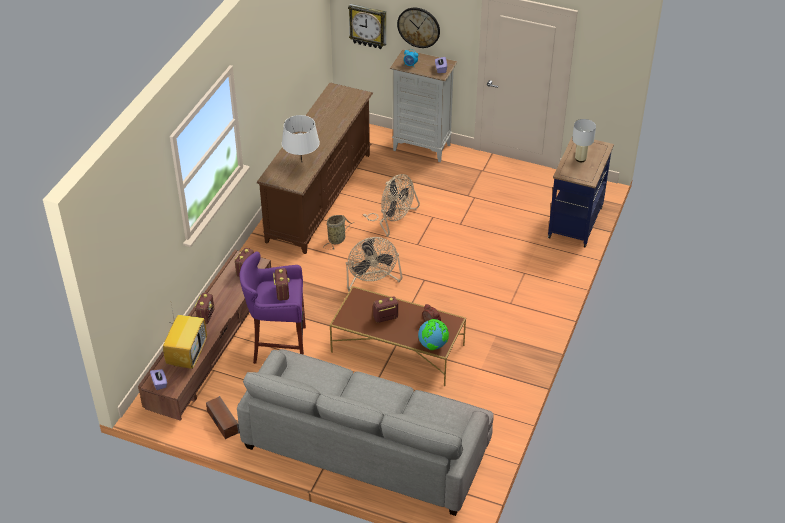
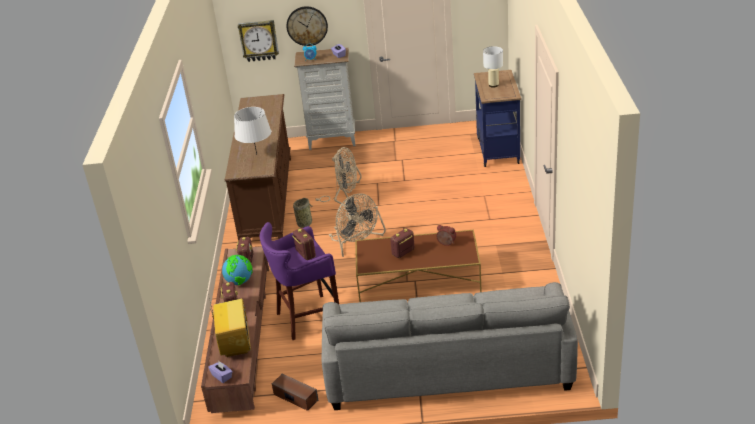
camera: 20 degrees left, 10 degrees down
(433, 345) = (461, 258): globe -> globe (239, 282)

